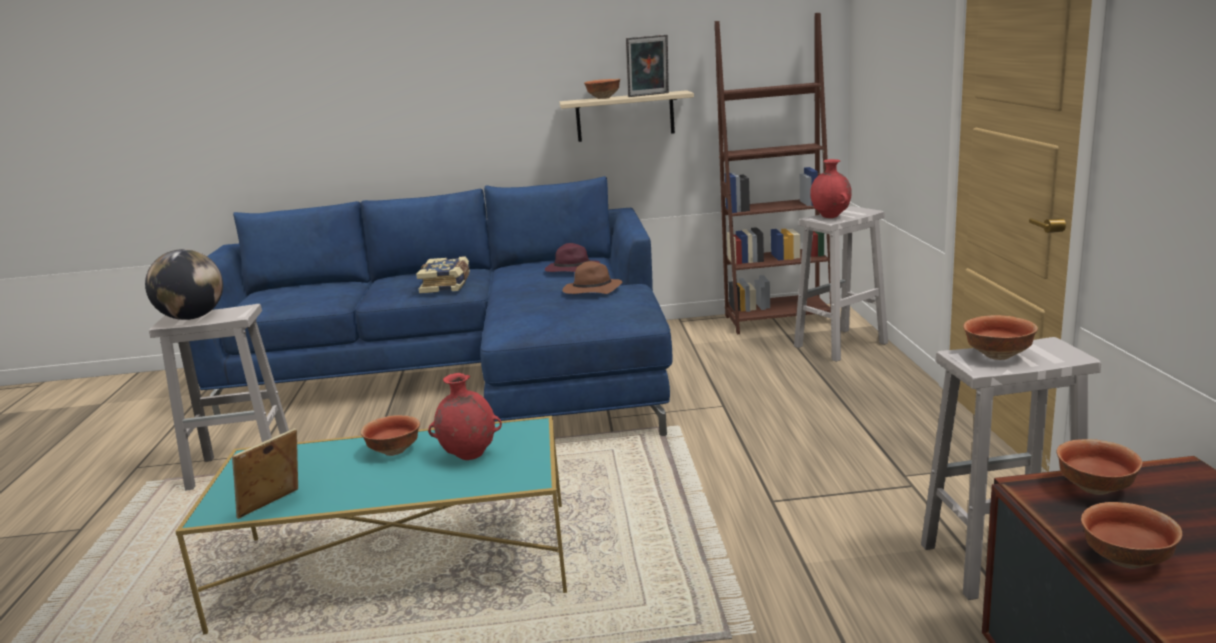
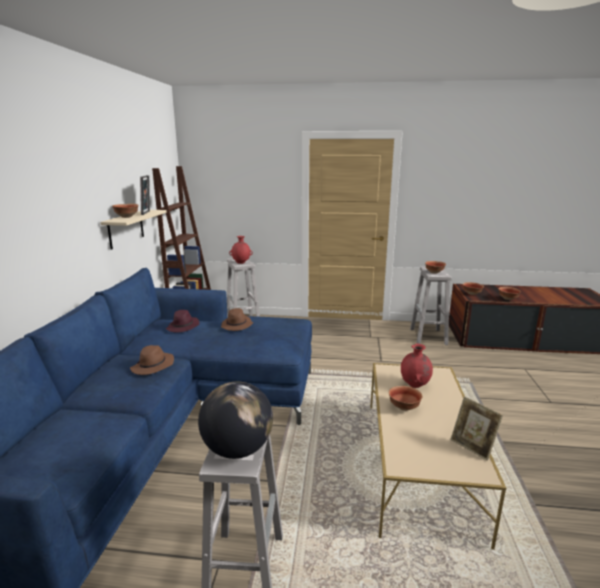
camera: 80 degrees left, 0 degrees up
(401, 565) = (418, 463): turquoise coffee table -> beige coffee table
(447, 285) = (153, 367): book -> brown hat

